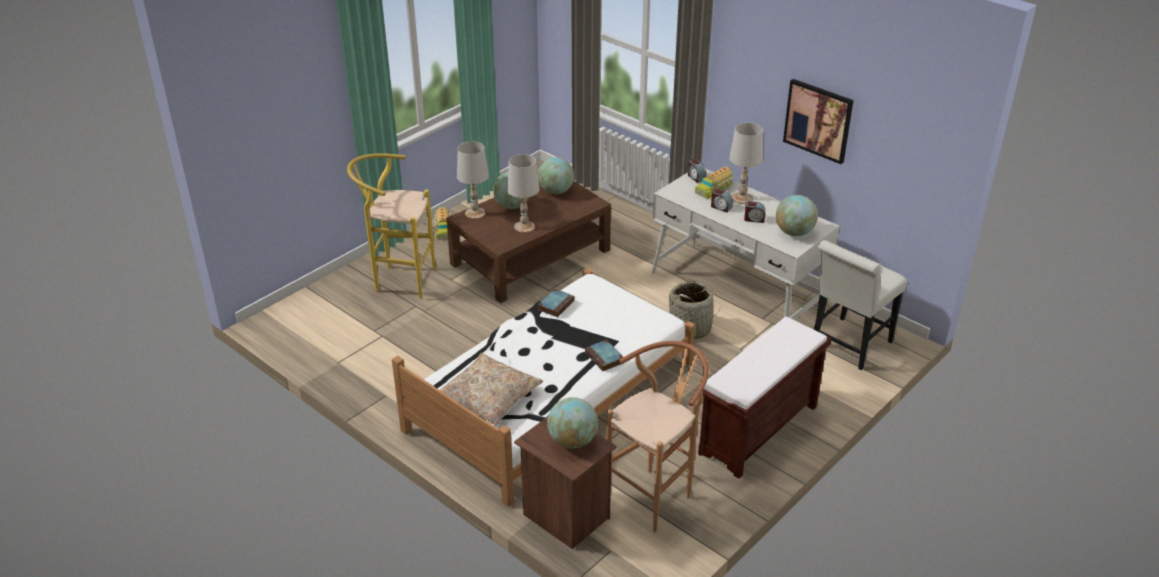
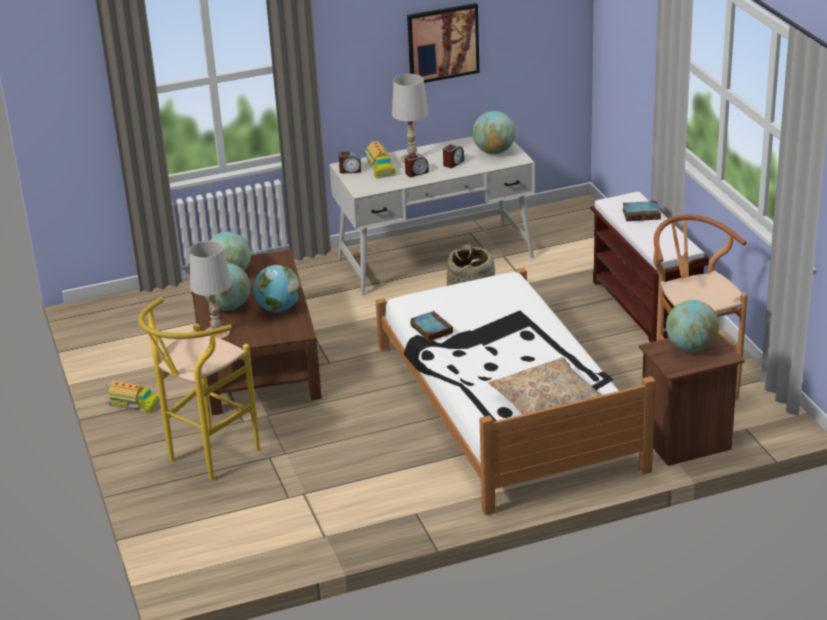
camera: 60 degrees left, 5 degrees down
(524, 226) = (278, 309): white table lamp -> globe
(605, 358) = (540, 324): book -> book (642, 214)
(848, 346) = (568, 231): white chair -> none

